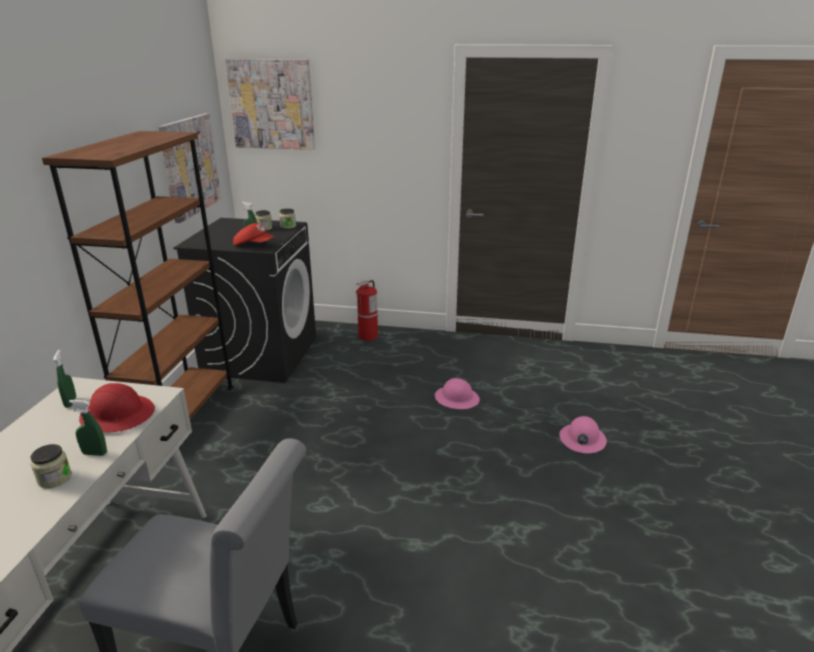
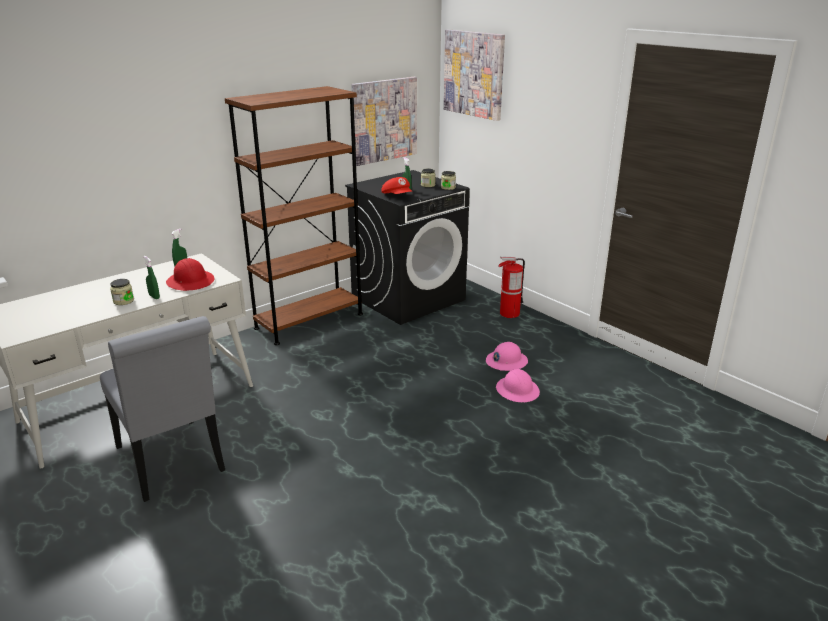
camera: 40 degrees right, 0 degrees up
(582, 439) = (586, 472): pink hard hat -> pink hard hat (506, 361)

